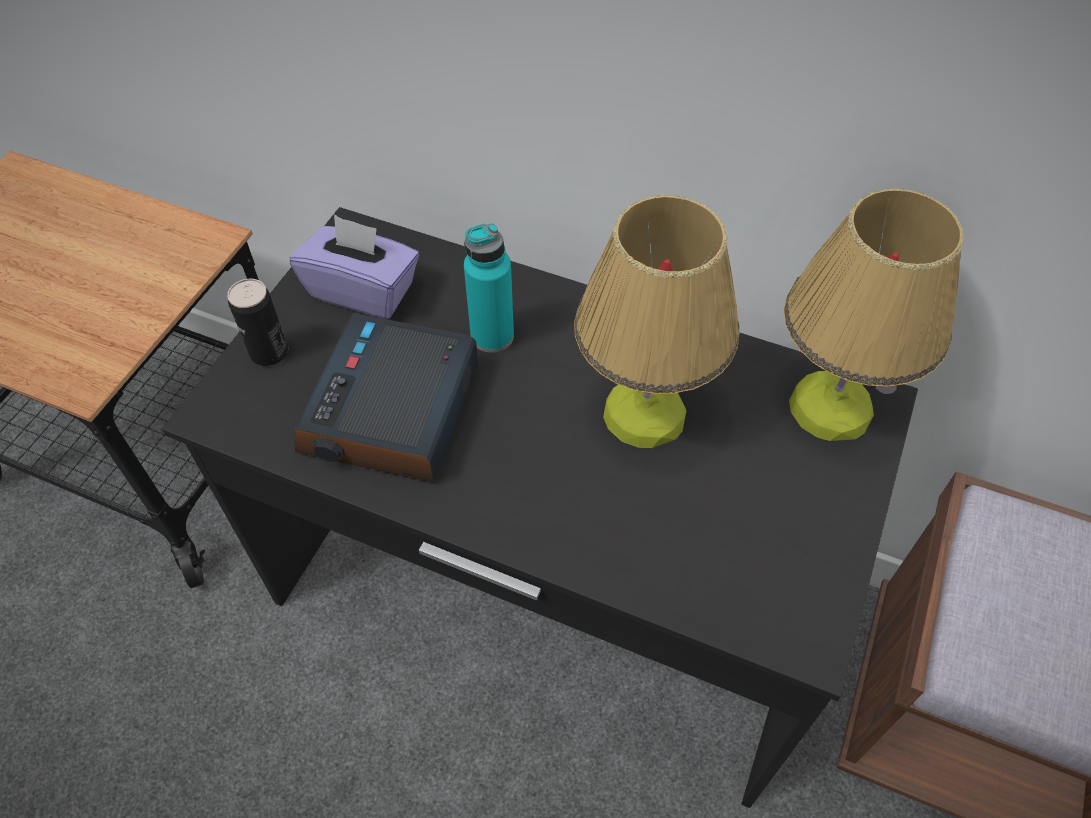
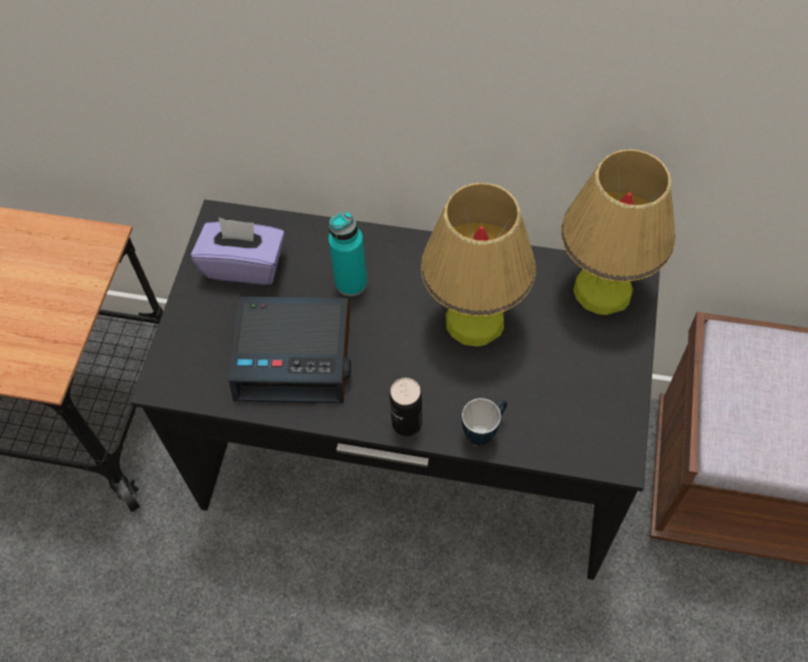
camera: 10 degrees left, 5 degrees up
(269, 352) = (190, 328): can -> can (407, 423)
(392, 412) = (295, 355): alarm clock -> alarm clock turned 90 degrees counterclockwise
(623, 564) = (484, 431): none -> mug

